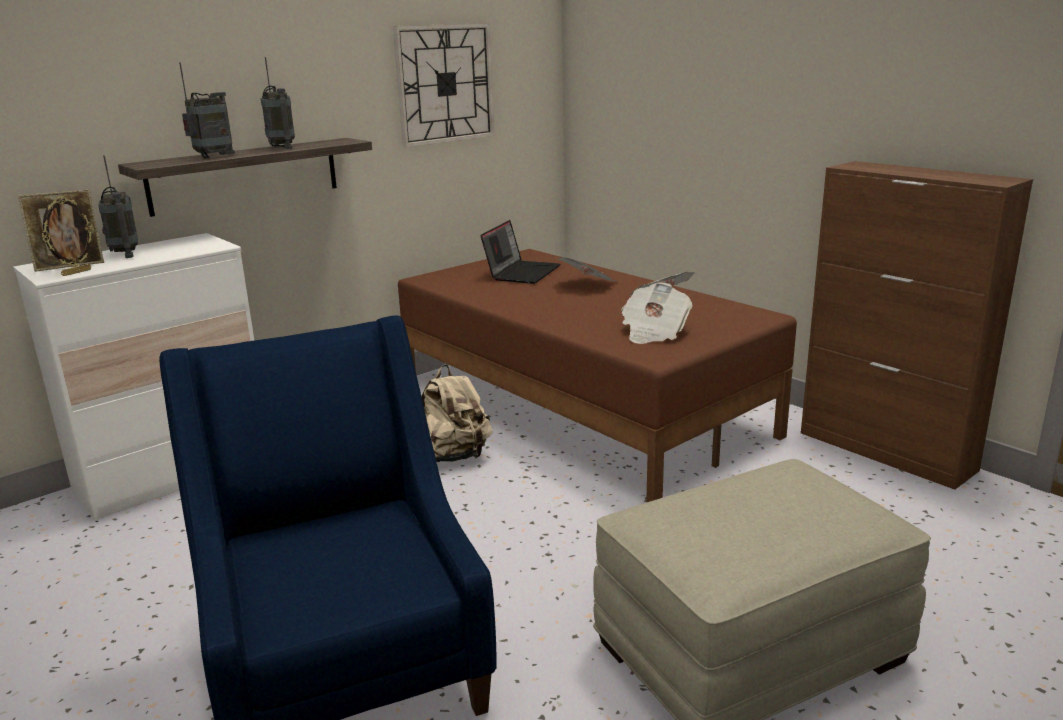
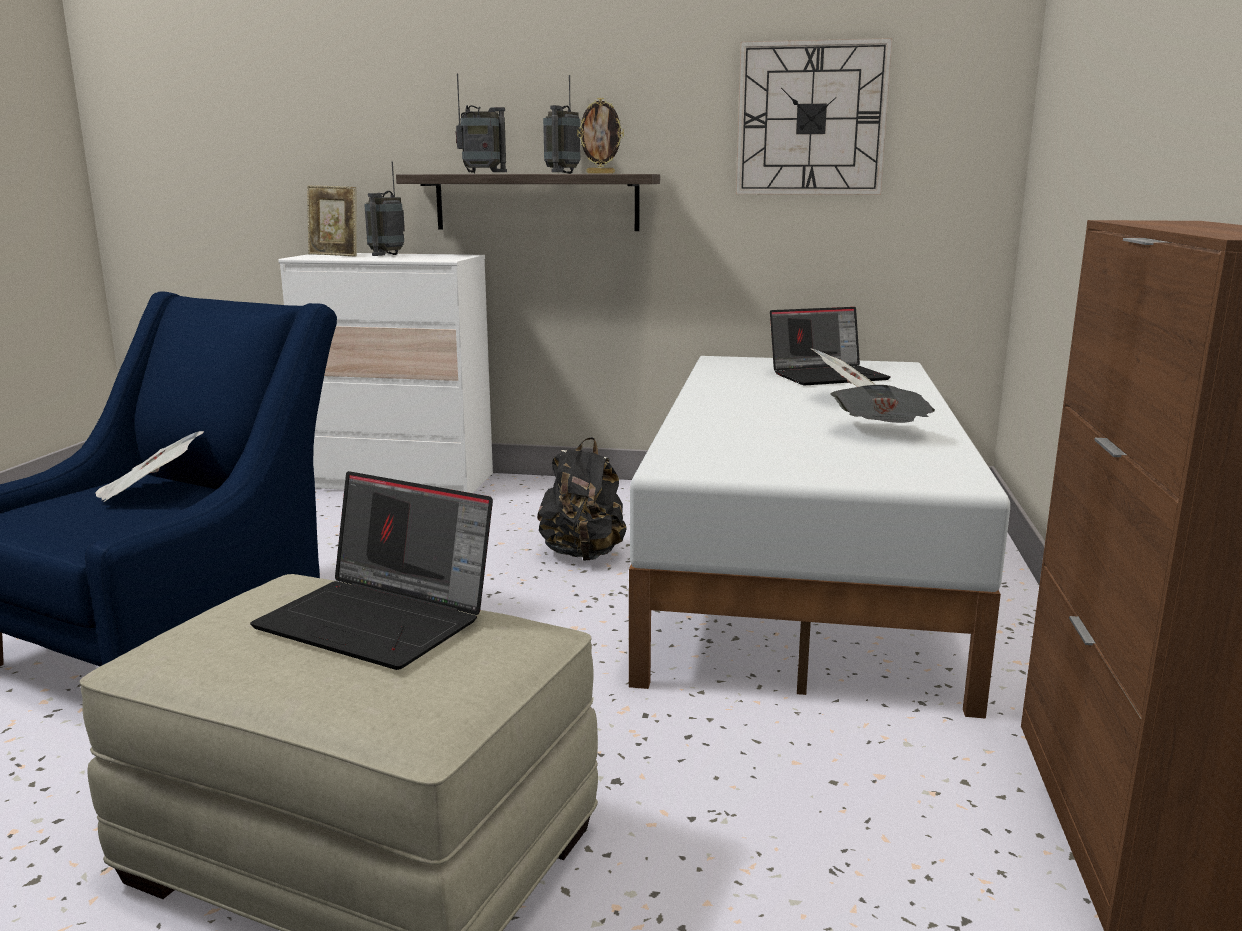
camera: 50 degrees right, 5 degrees down
(76, 272) = (320, 257): picture frame -> picture frame (600, 173)
(453, 456) = (583, 555): beige backpack -> black backpack
(580, 406) = (803, 570): brown bed -> white bed
(653, 332) = (759, 451): newspaper -> newspaper (151, 493)
(747, 500) = (381, 619): none -> laptop

